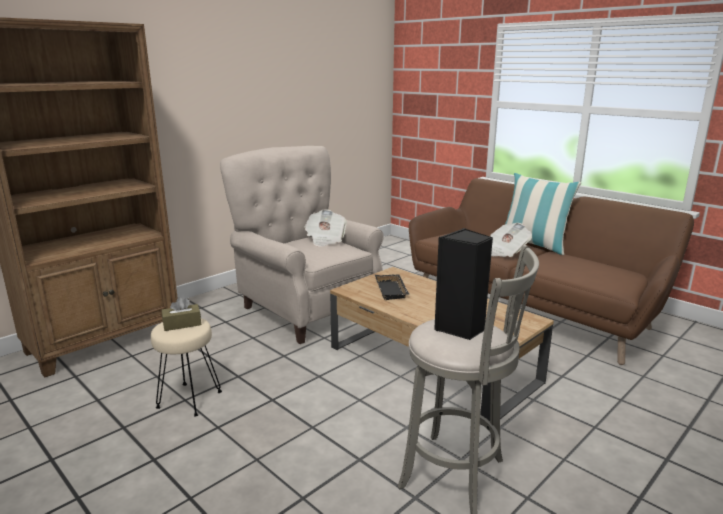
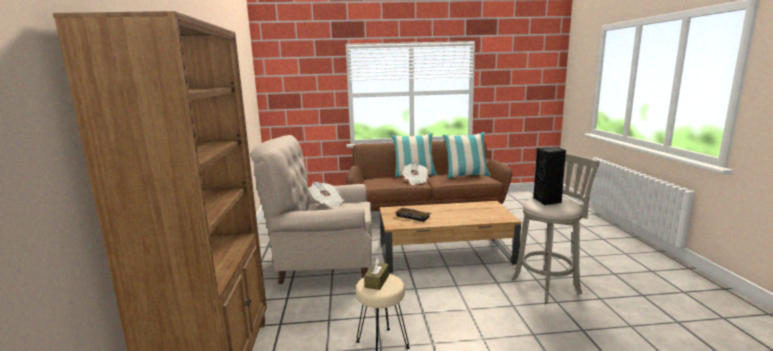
camera: 50 degrees left, 5 degrees down
(601, 270) = (466, 175): none -> pillow

